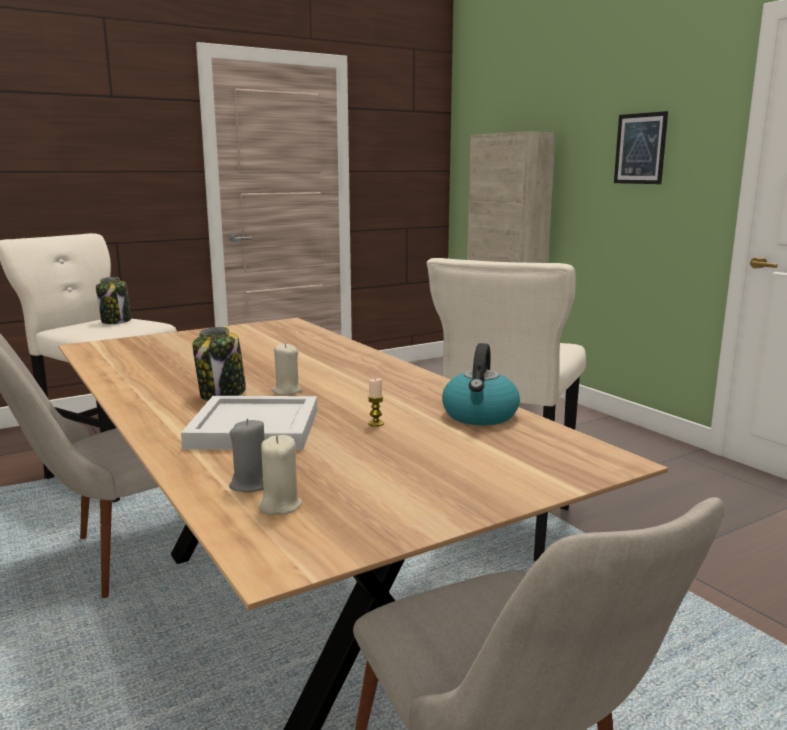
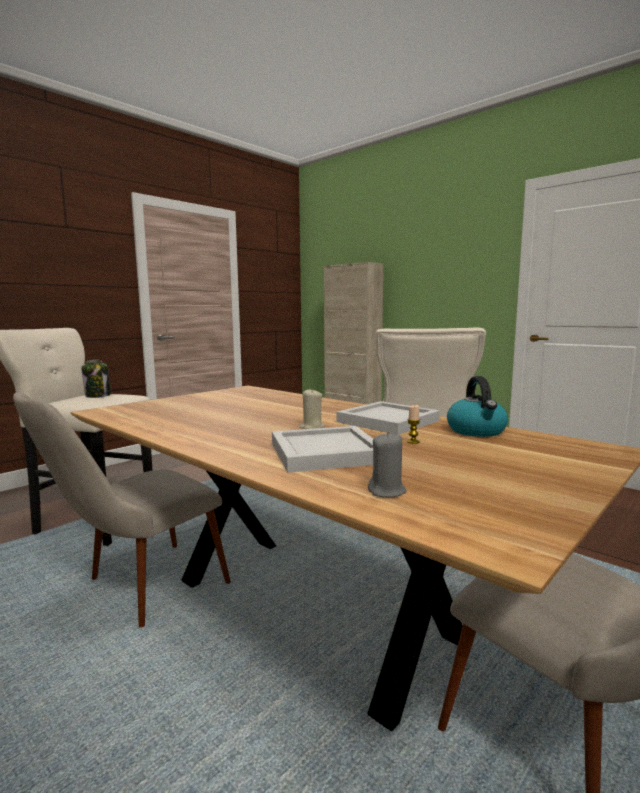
camera: 15 degrees left, 5 degrees down
(222, 394) = (263, 433): jar -> none
(280, 505) = (435, 504): beige candle -> none
(392, 390) = (389, 421): none -> white tray
(640, 148) = (445, 271): picture -> none

